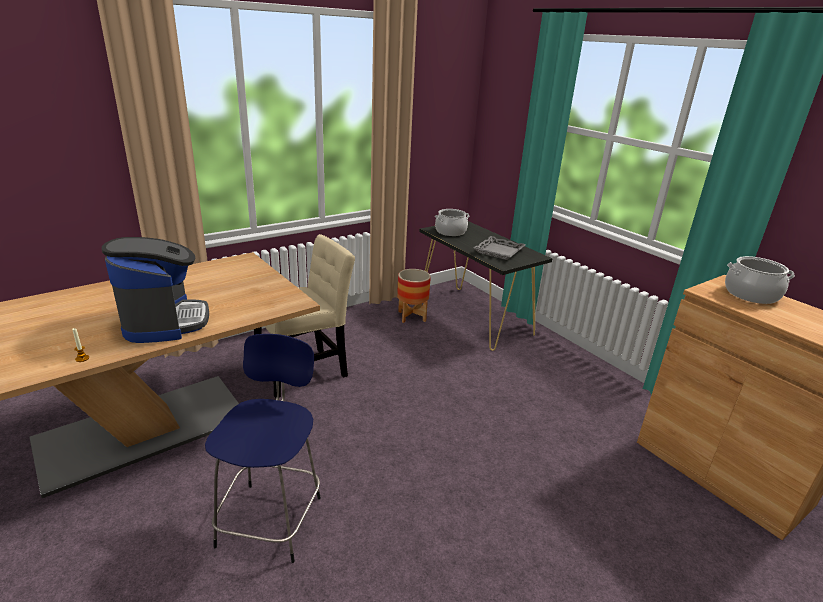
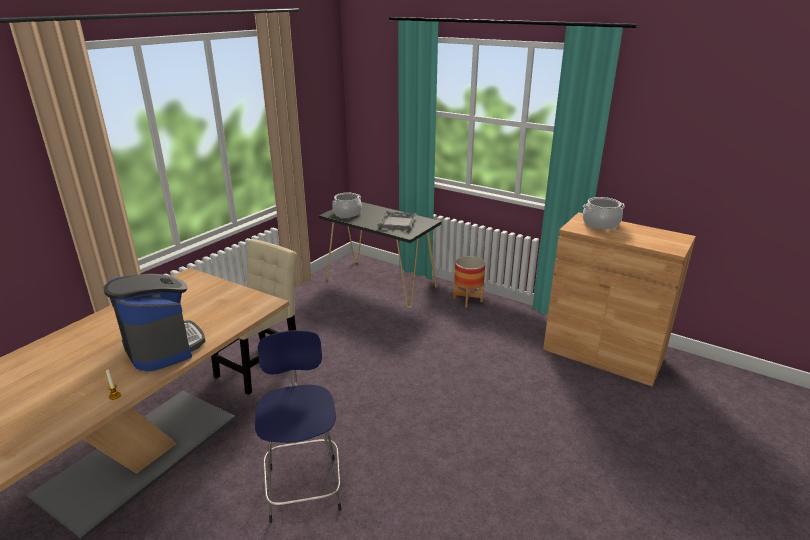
camera: 20 degrees left, 0 degrees up
(412, 316) = (328, 295): planter -> planter (468, 300)

